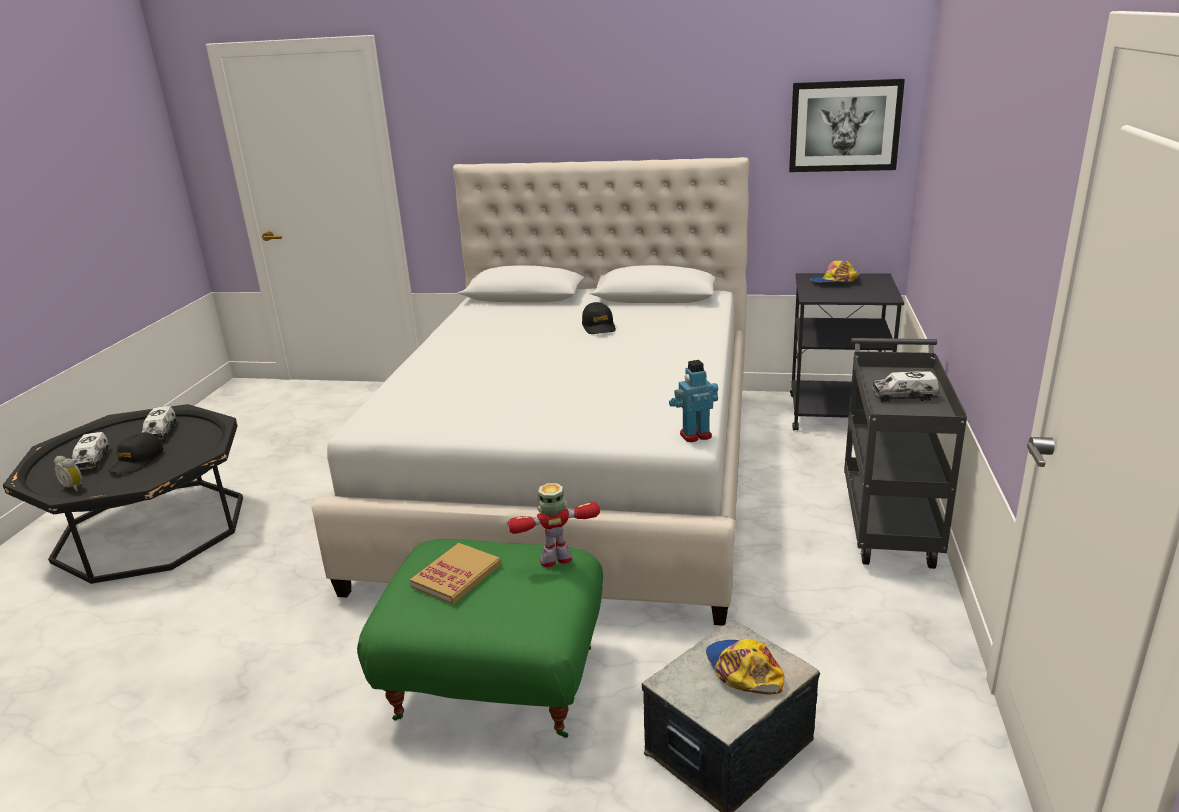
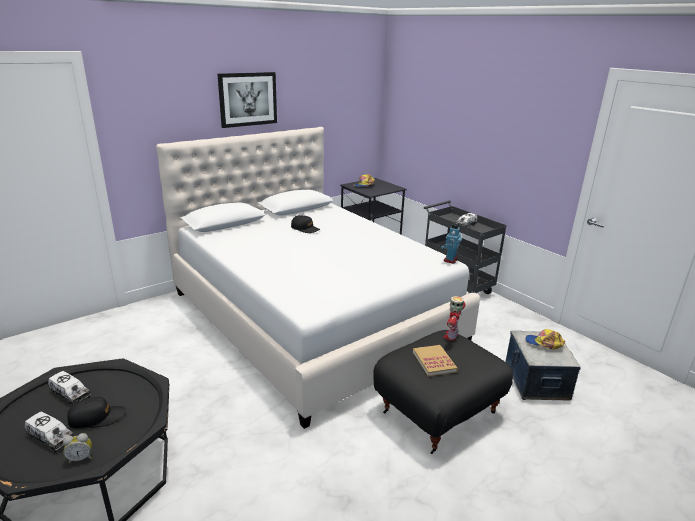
camera: 50 degrees left, 0 degrees up
(137, 461) = (97, 417): black cap -> black cap turned 75 degrees counterclockwise
(497, 680) = (437, 411): green ottoman -> black ottoman
(844, 126) = (355, 108): picture -> picture (248, 99)

